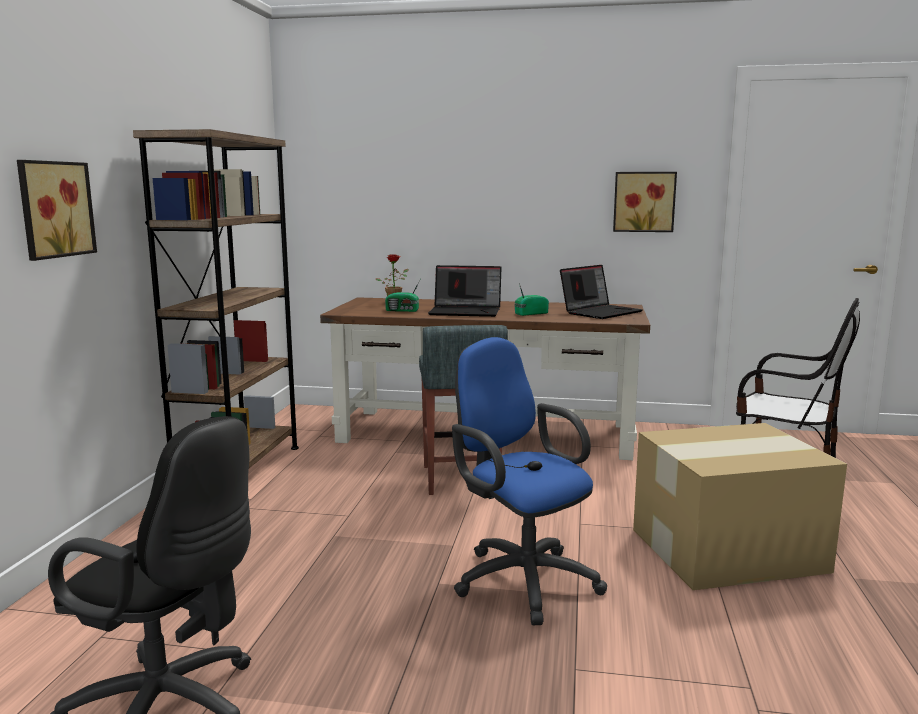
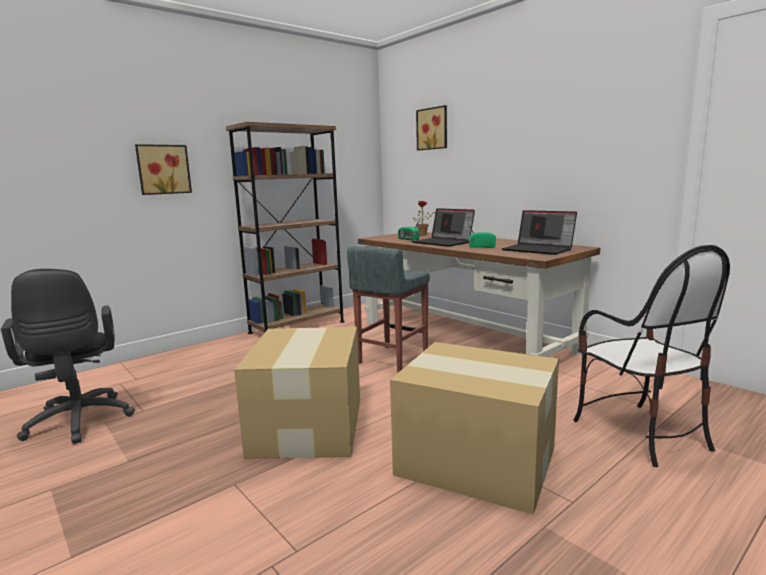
camera: 40 degrees right, 0 degrees up
(520, 578) = (309, 424): blue office chair -> cardboard box
(600, 312) = (539, 250): laptop -> laptop turned 45 degrees clockwise
(644, 202) = (608, 154): picture -> picture (433, 128)

